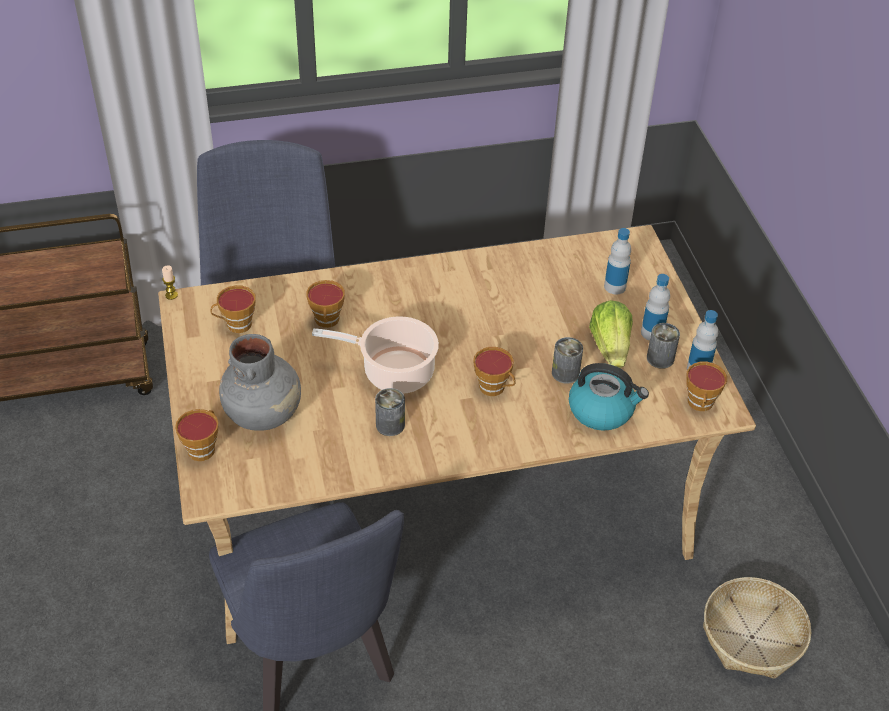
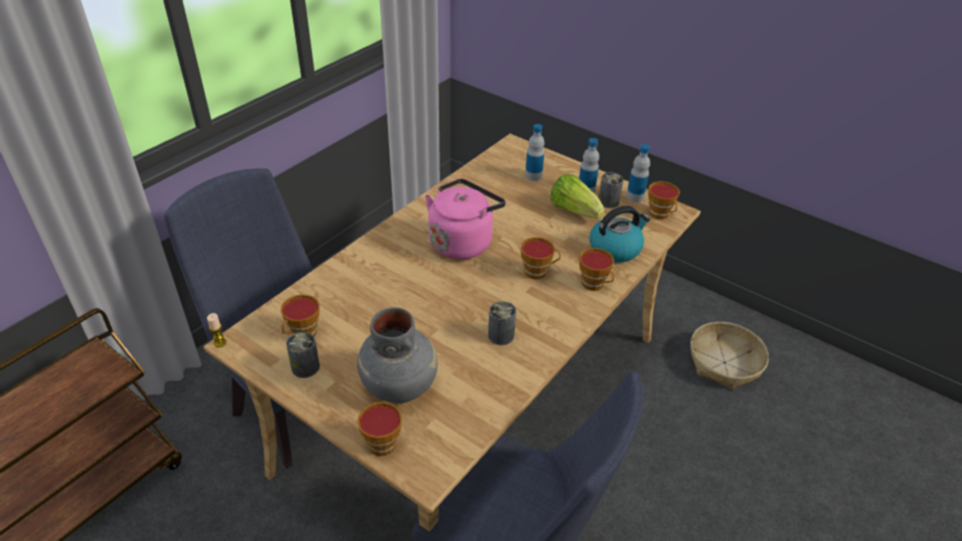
camera: 40 degrees left, 5 degrees down
(327, 321) = (372, 293): cup -> cup (595, 284)
(393, 371) = (460, 299): cooking pot -> none
(459, 318) = (462, 242): none -> pink kettle
(565, 373) = (568, 239): can -> can (305, 367)

